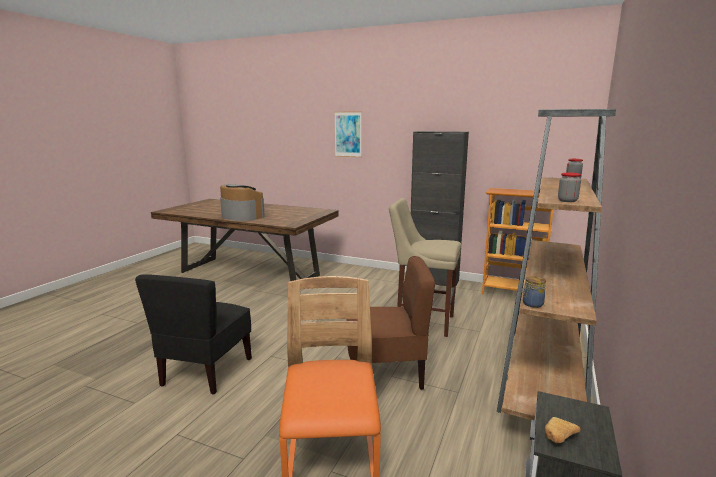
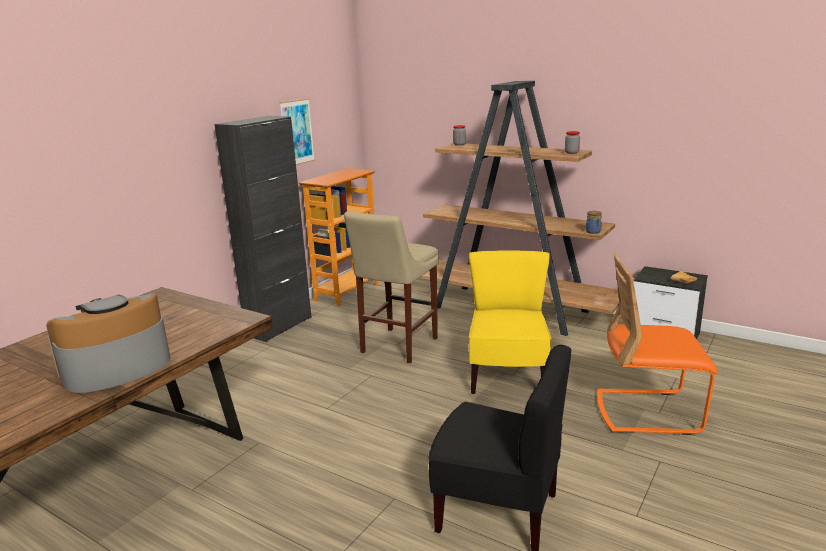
camera: 80 degrees left, 5 degrees up
(348, 134) = (96, 149): picture -> picture (297, 132)
(386, 373) = (507, 377): brown chair -> yellow chair

